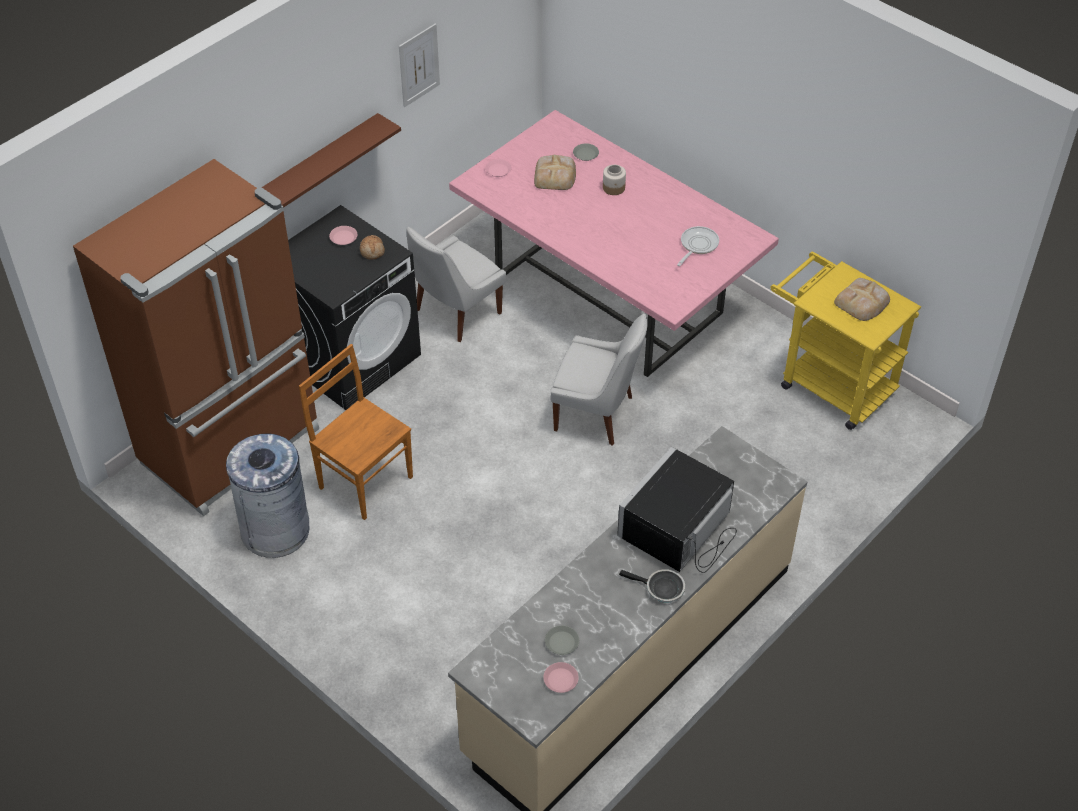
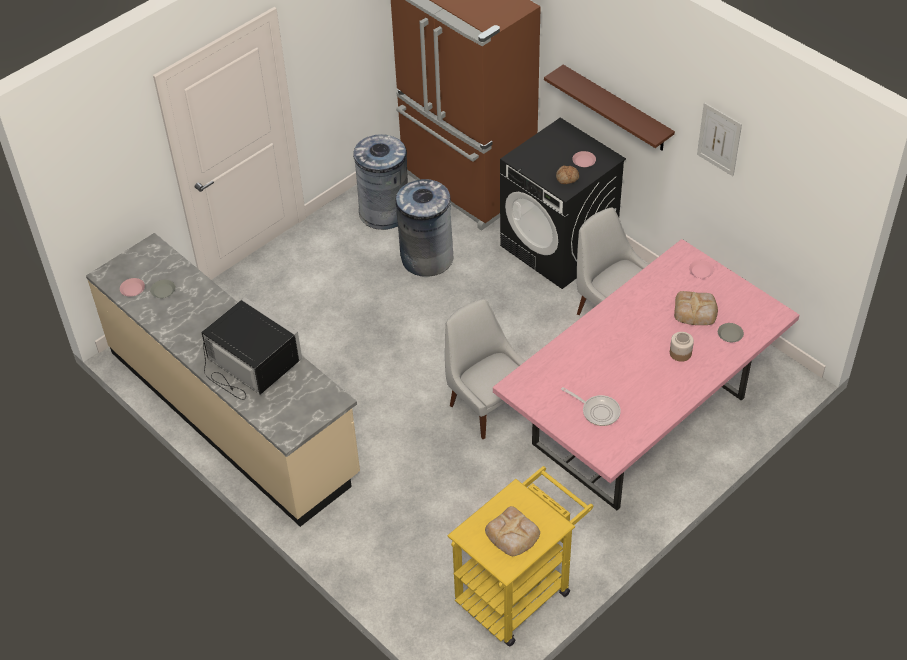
camera: 95 degrees right, 0 degrees up
(364, 481) = (426, 258): brown chair -> grey trash can
(597, 414) = (487, 405): white chair -> white chair turned 120 degrees clockwise
(661, 589) = (196, 349): frying pan -> none

